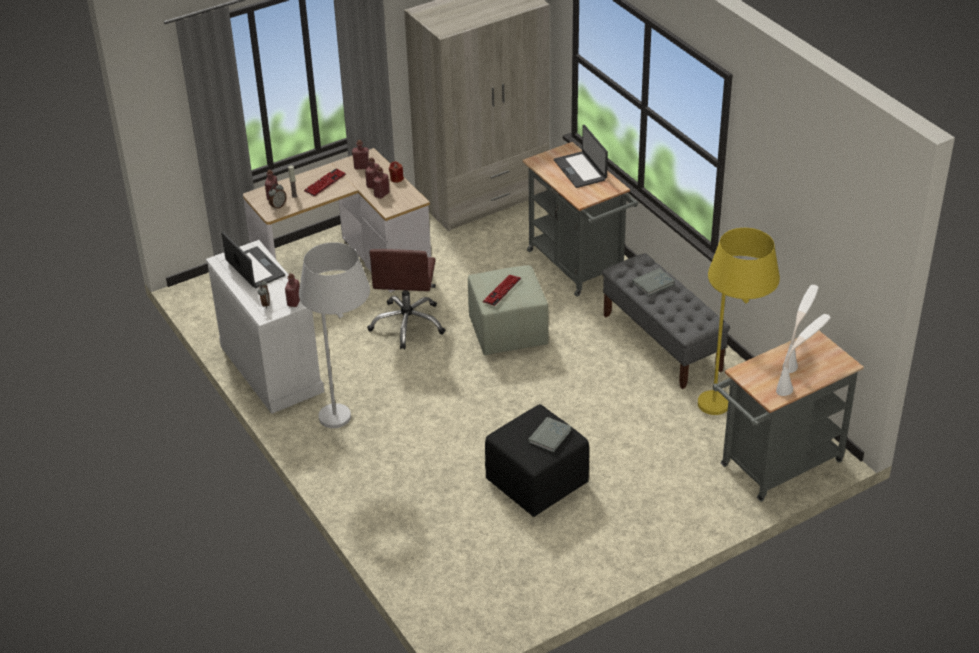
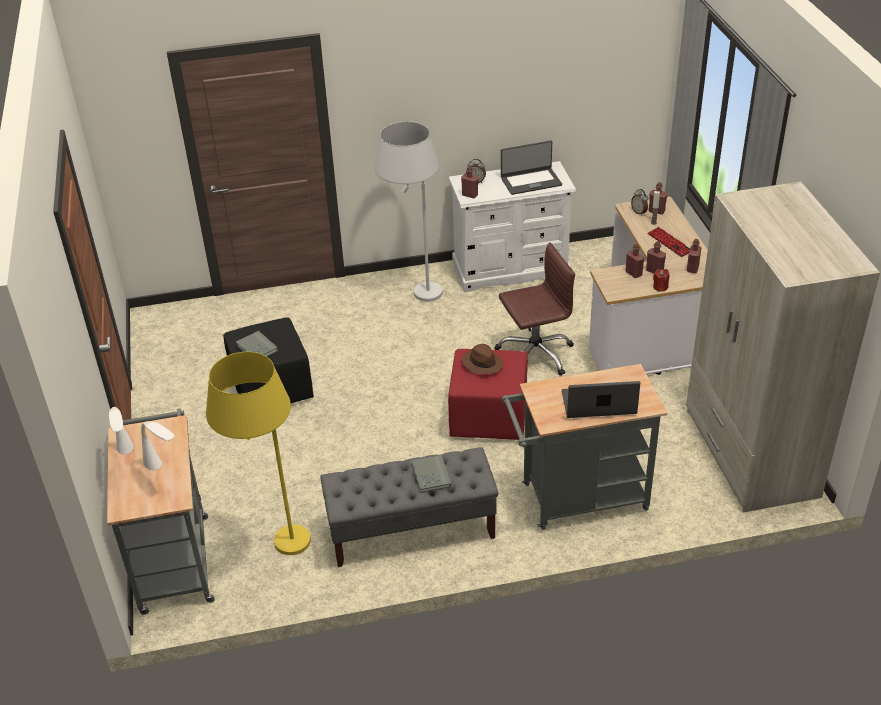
camera: 110 degrees right, 0 degrees up
(408, 324) = (535, 354): brown office chair -> brown office chair turned 135 degrees clockwise
(502, 291) = (482, 363): keyboard -> brown hat
(509, 333) = (487, 418): green ottoman -> red ottoman

